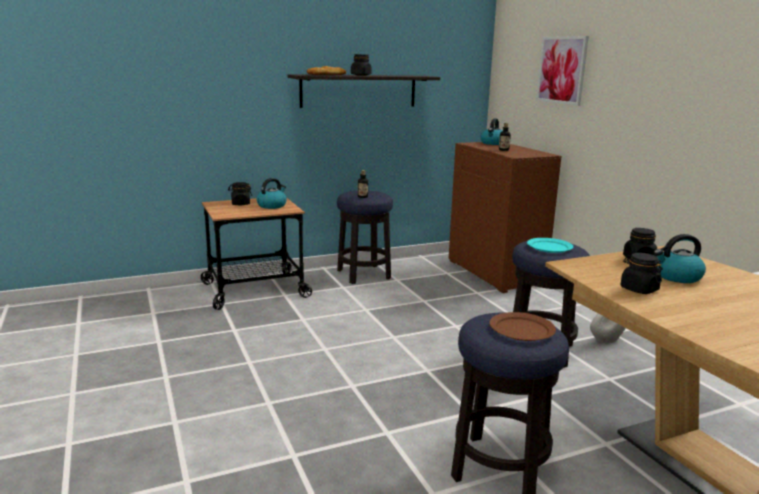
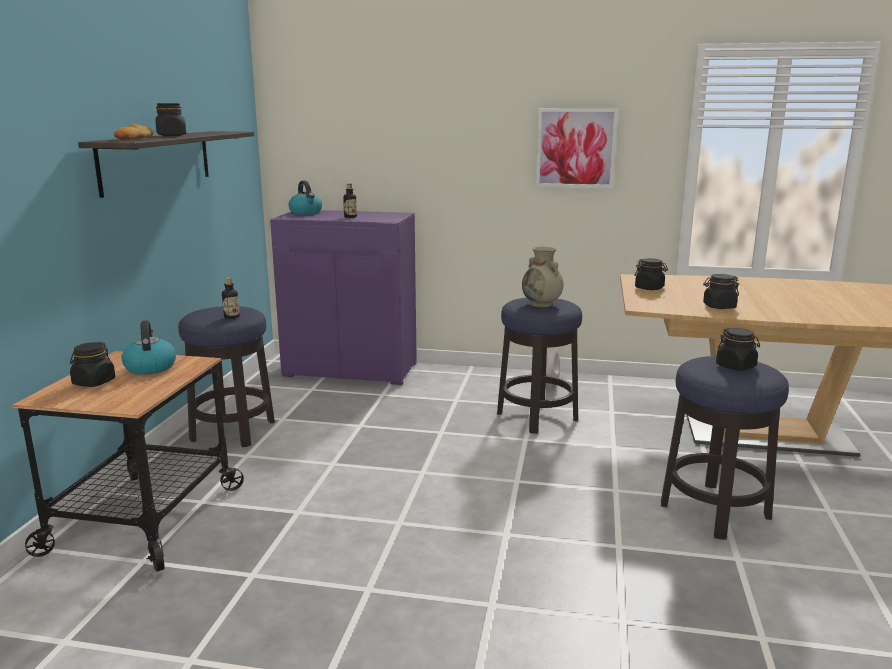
camera: 55 degrees left, 0 degrees up
(496, 273) = (351, 369): brown cabinet -> purple cabinet
(521, 329) = (736, 366): brown plate -> black jar
(549, 247) = (542, 304): turquoise plate -> beige vase
(562, 70) = (395, 115): picture -> picture (576, 148)
(676, 277) = (698, 291): kettle -> none

